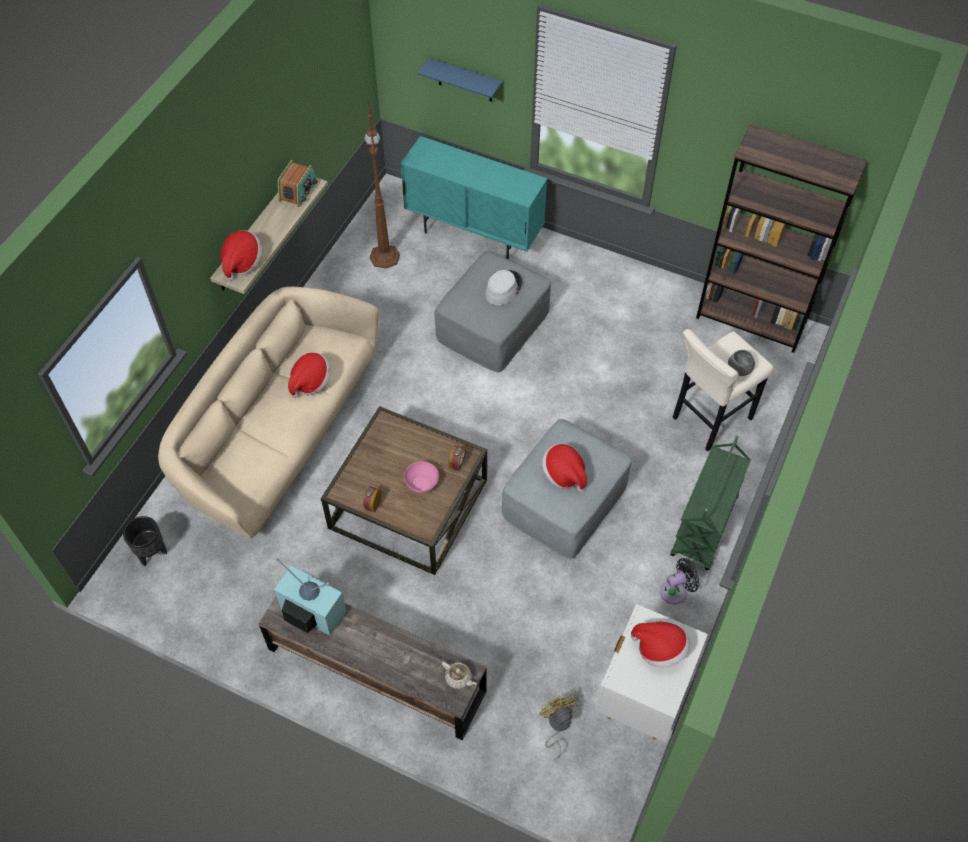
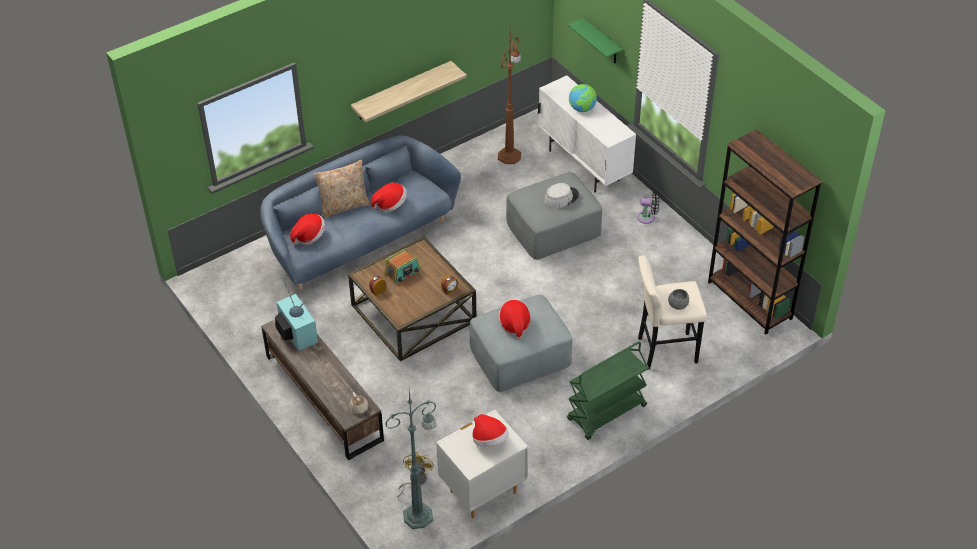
camera: 30 degrees right, 10 degrees down
(152, 553) = (234, 272): black planter -> none
(242, 263) = (376, 103): hat -> hat (309, 236)
(255, 409) = (344, 206): none -> beige pillow
(278, 436) = (358, 238): beige sofa -> blue sofa
(298, 191) = (443, 73): radio -> radio (402, 272)
(422, 483) = (418, 292): pink bowl -> none
(465, 81) = (601, 42): blue shelf -> green shelf
(467, 171) = (582, 109): none -> globe
(474, 235) = (584, 166): turquoise cabinet -> white cabinet
(594, 770) = (419, 515): none -> green floor lamp
(676, 591) = (555, 442): black fan -> black fan (648, 217)

